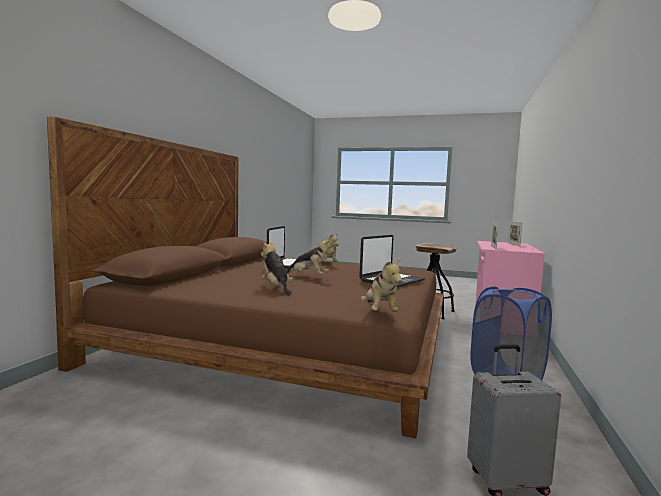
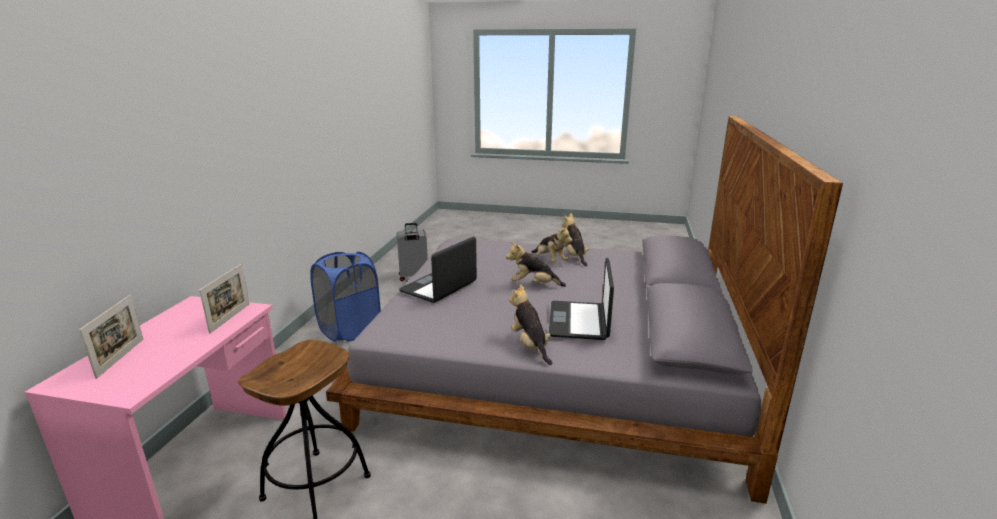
camera: 175 degrees right, 15 degrees up
(288, 341) = (555, 360): brown bed -> grey bed
(380, 312) = (465, 239): plush toy -> plush toy (574, 256)

